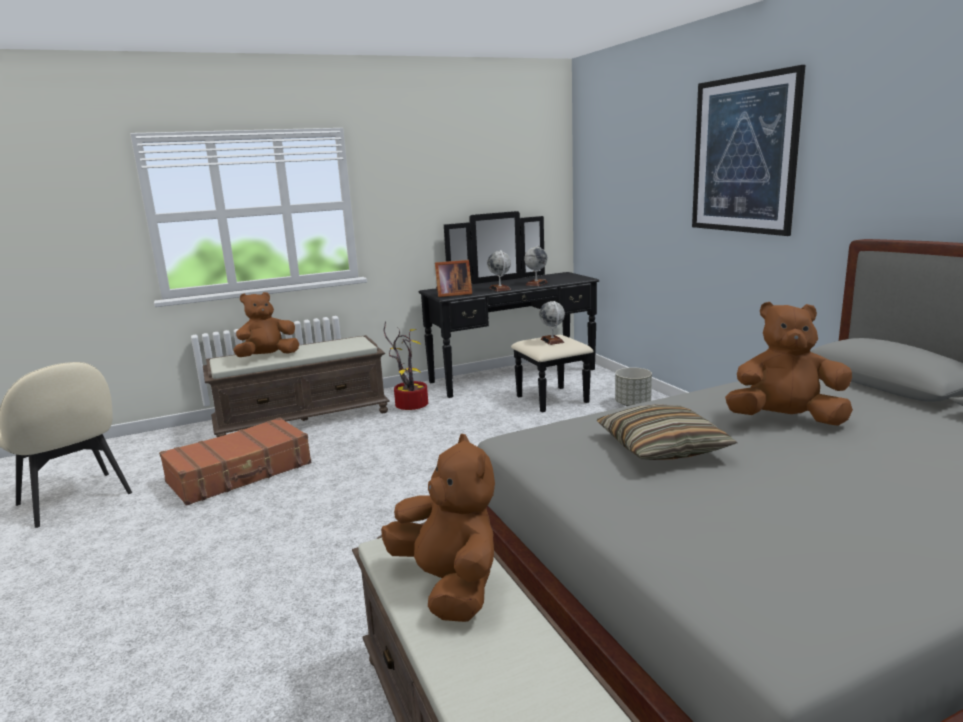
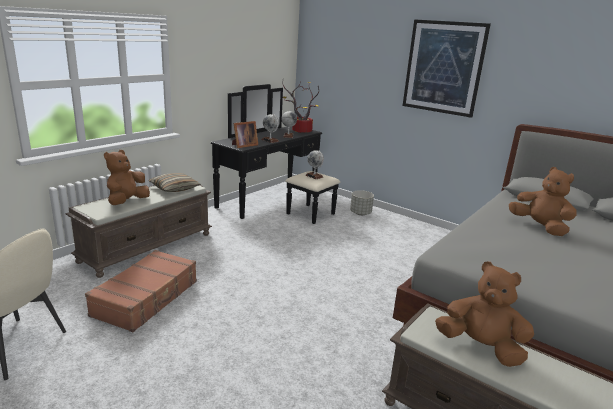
camera: 30 degrees left, 5 degrees up
(409, 405) = (219, 227): potted plant -> potted plant (300, 131)
(662, 447) = (515, 250): pillow -> pillow (174, 188)
(785, 420) = (539, 227): brown plush toy -> brown plush toy turned 75 degrees clockwise

